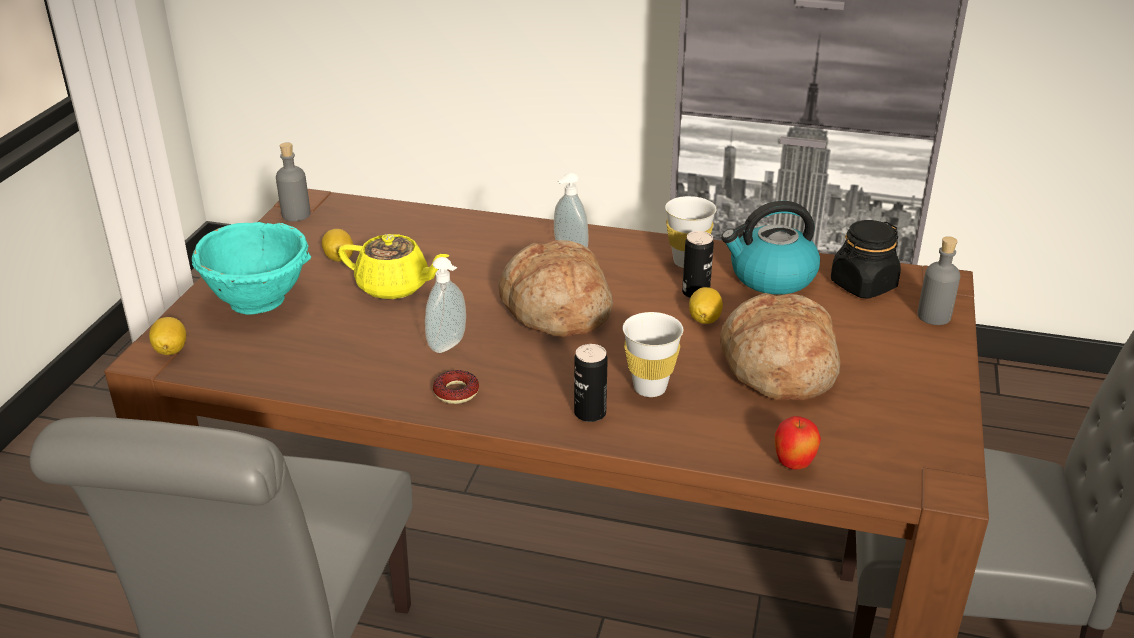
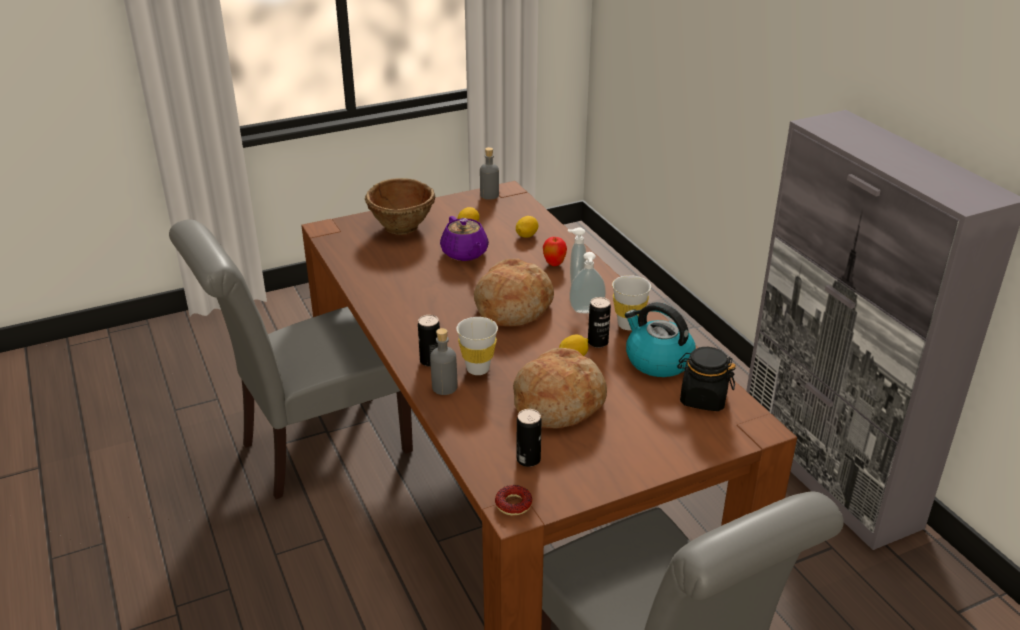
camera: 50 degrees right, 0 degrees up
(171, 350) = (334, 229): lemon -> lemon (526, 235)
(260, 300) = (402, 227): turquoise bowl -> brown bowl
(395, 287) = (465, 253): yellow teapot -> purple teapot
(449, 346) = (434, 294): soap dispenser -> soap dispenser (586, 312)
(456, 392) = (398, 315): donut -> donut (513, 504)
(793, 465) = (466, 446): apple -> apple (554, 264)
(861, 434) = (528, 459): none -> can
(934, 316) = (707, 441): grey bottle -> grey bottle (444, 387)

